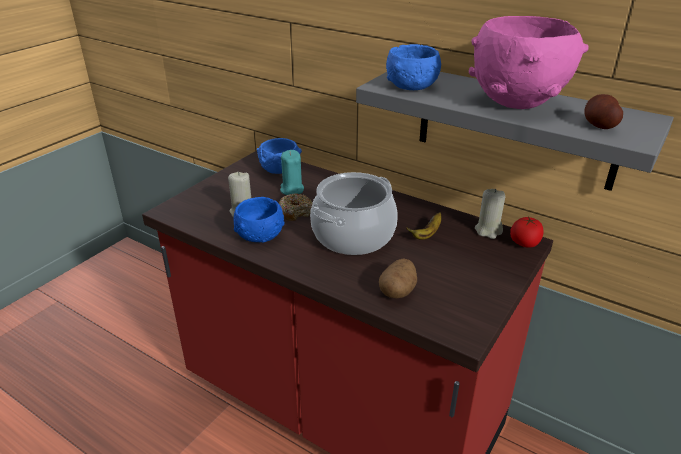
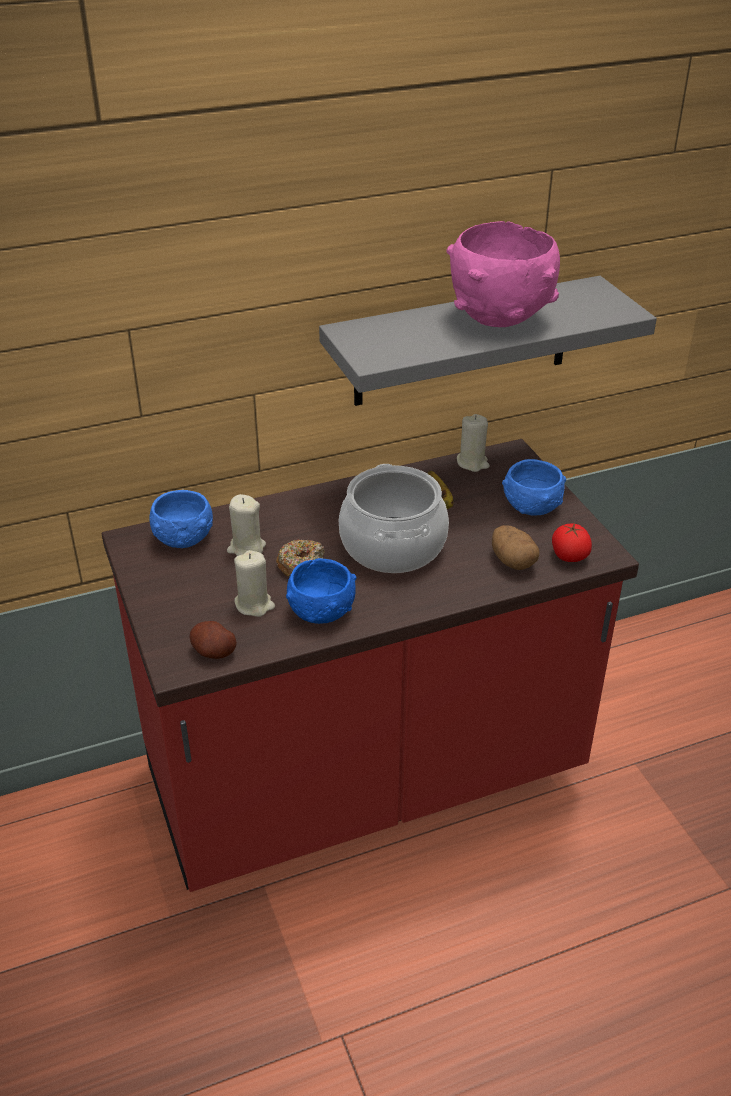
camera: 55 degrees left, 5 degrees up
(291, 189) = (246, 548): turquoise candle -> beige candle
(411, 85) = (394, 346): blue bowl -> blue bowl (531, 505)
(524, 243) = (512, 455): tomato -> tomato (569, 556)
(599, 125) = (585, 310): potato -> potato (213, 651)

